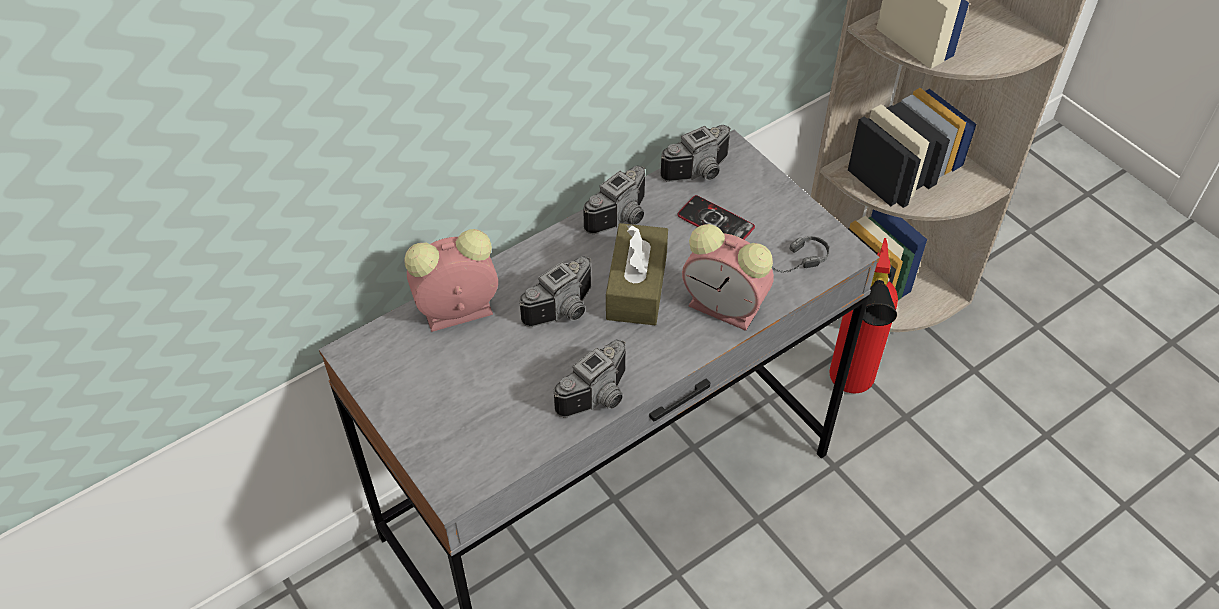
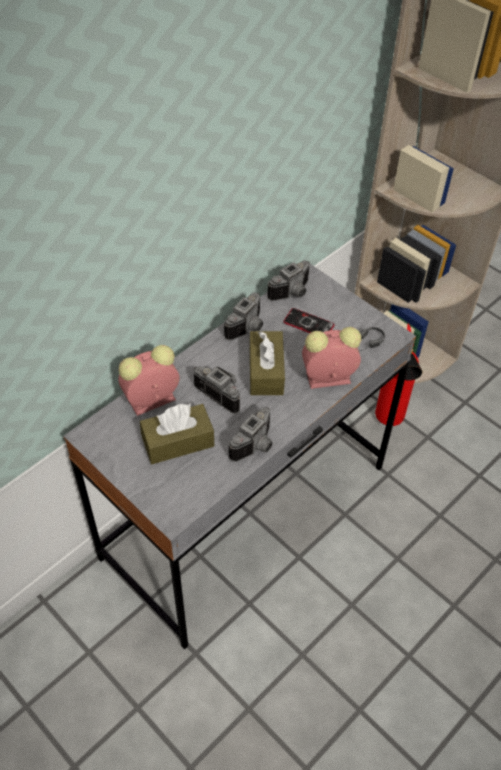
camera: 10 degrees left, 0 degrees up
(484, 377) = (178, 442): none -> brown tissue box
(565, 311) = (222, 392): camera -> camera turned 90 degrees counterclockwise
(727, 307) = (326, 378): alarm clock -> alarm clock turned 150 degrees clockwise

